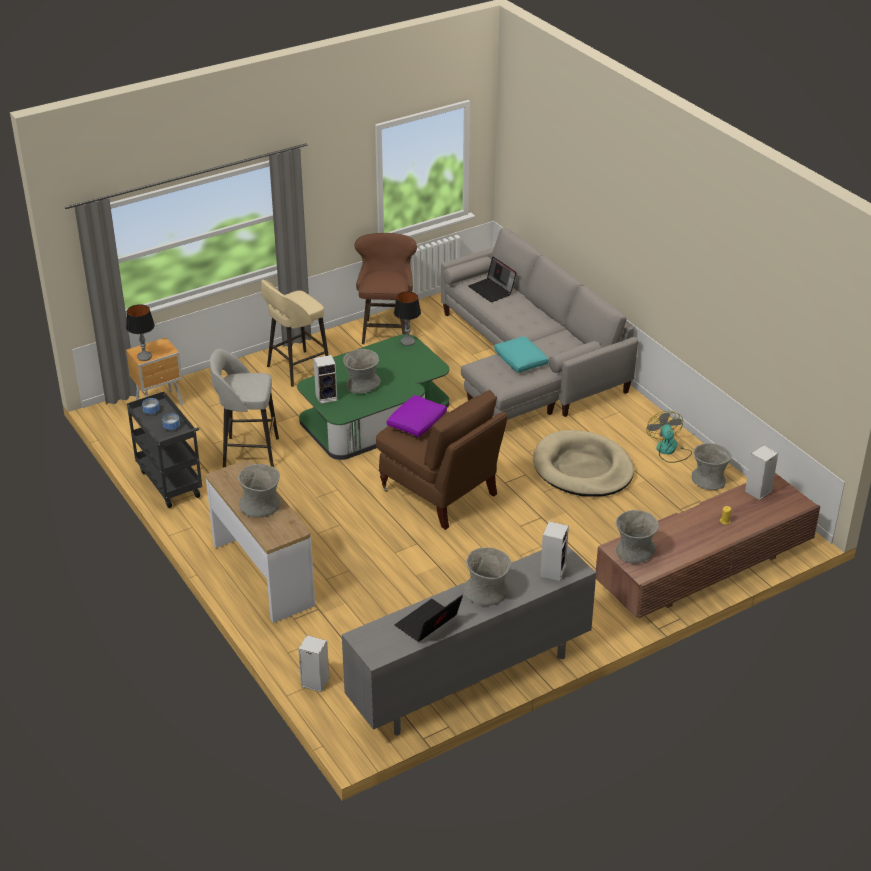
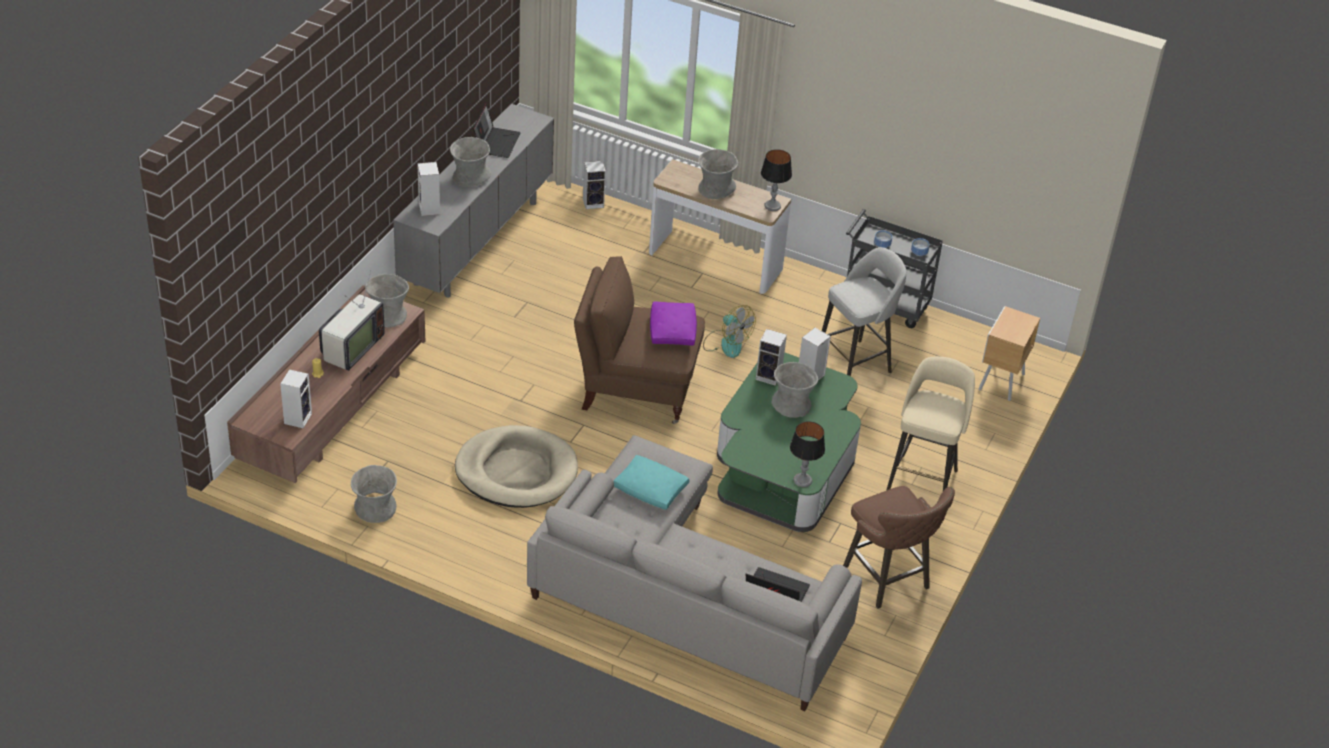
camera: 145 degrees right, 5 degrees up
(144, 357) = (1011, 316): table lamp -> table lamp (772, 206)
(357, 407) = (769, 376): none -> speaker
(669, 450) = (437, 531): fan -> fan (726, 343)
(685, 532) = (351, 350): none -> television

